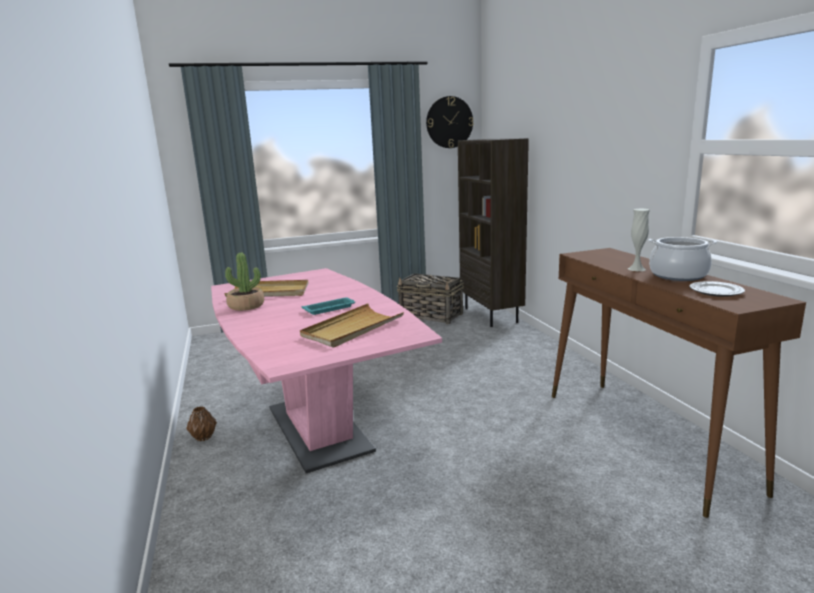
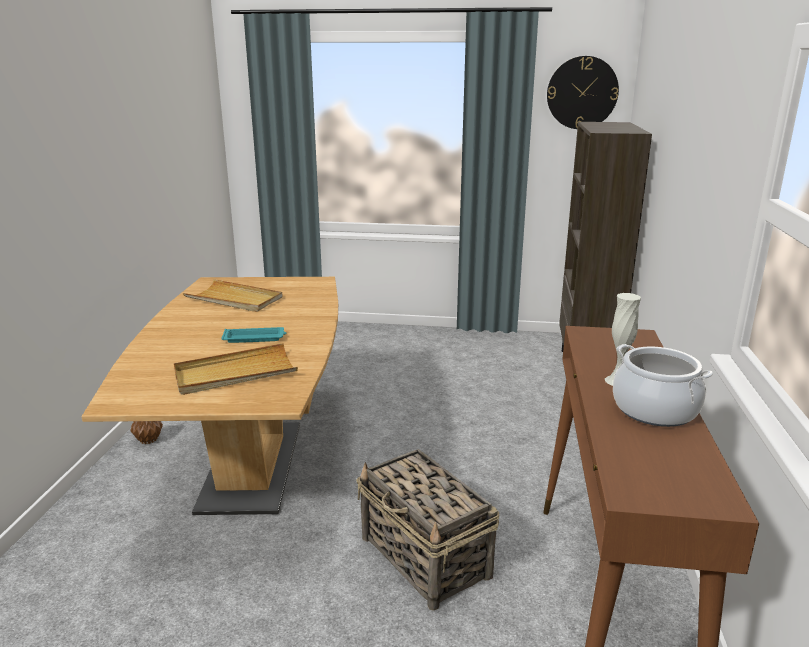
camera: 25 degrees right, 5 degrees up
(246, 306) = (190, 314): potted plant -> none
(318, 429) = (252, 466): pink dining table -> brown dining table
(431, 315) = (510, 351): basket -> basket (425, 558)
(716, 291) = (653, 457): plate -> none

